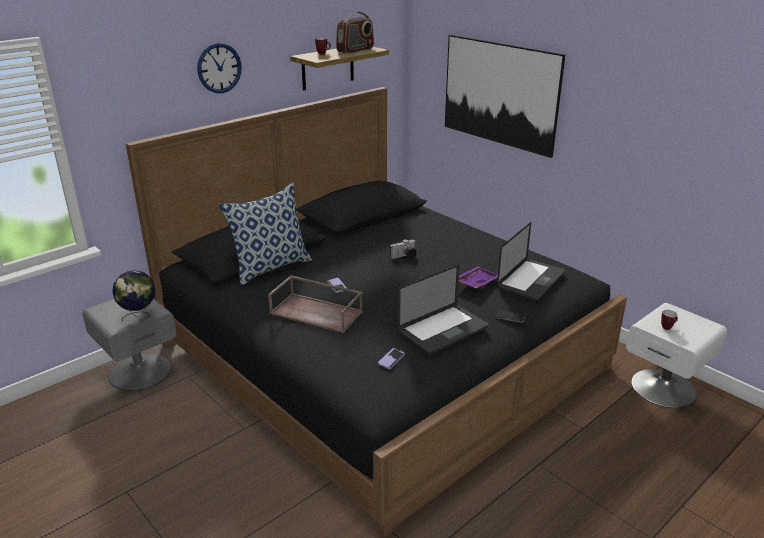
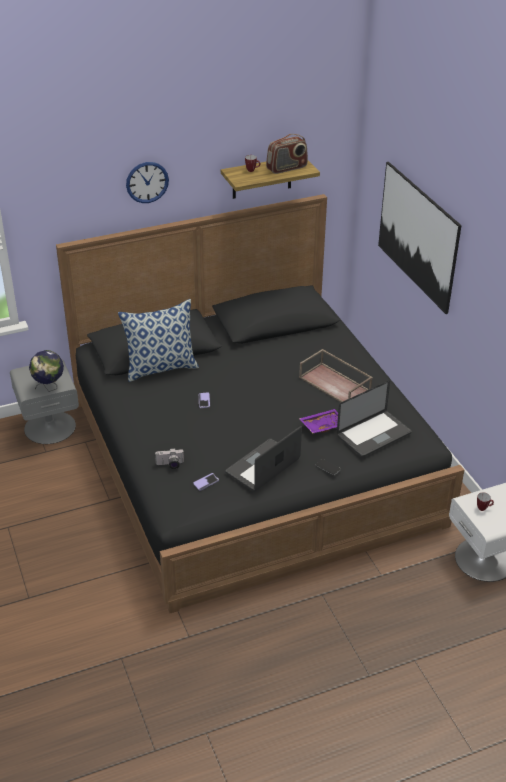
camera: 20 degrees right, 10 degrees up
(317, 312) = (174, 424): brown tray -> brown tray (335, 384)
(404, 256) = (280, 382): camera -> camera (170, 465)
(443, 330) = (263, 466): laptop -> laptop turned 150 degrees clockwise

